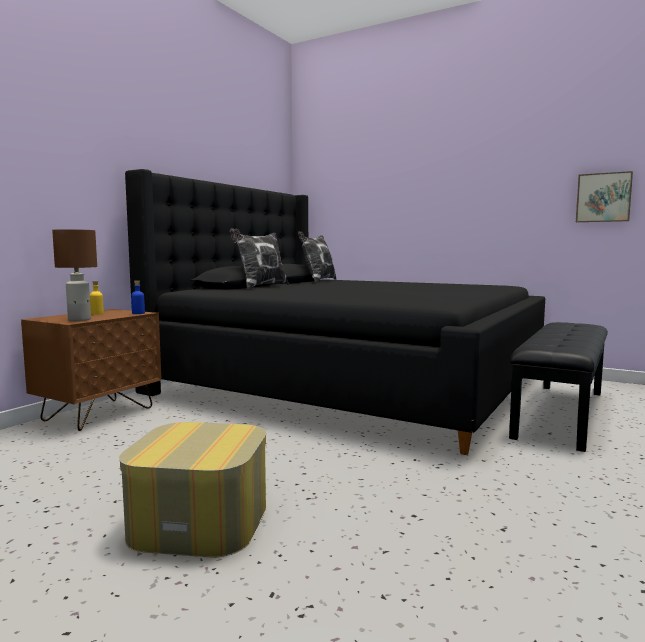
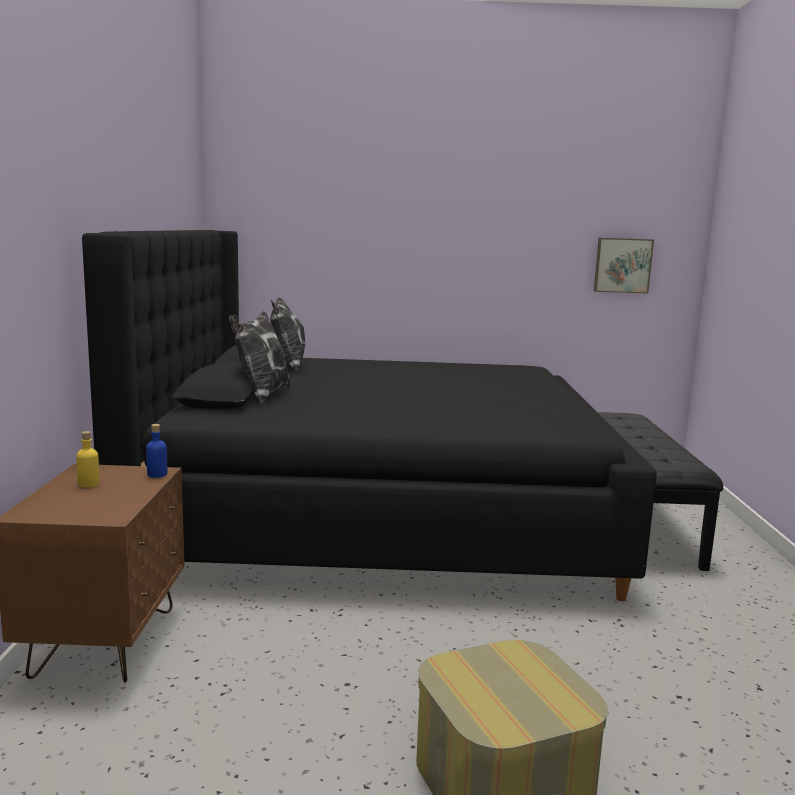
camera: 30 degrees left, 5 degrees up
(79, 320) = (109, 509): brown table lamp -> none

